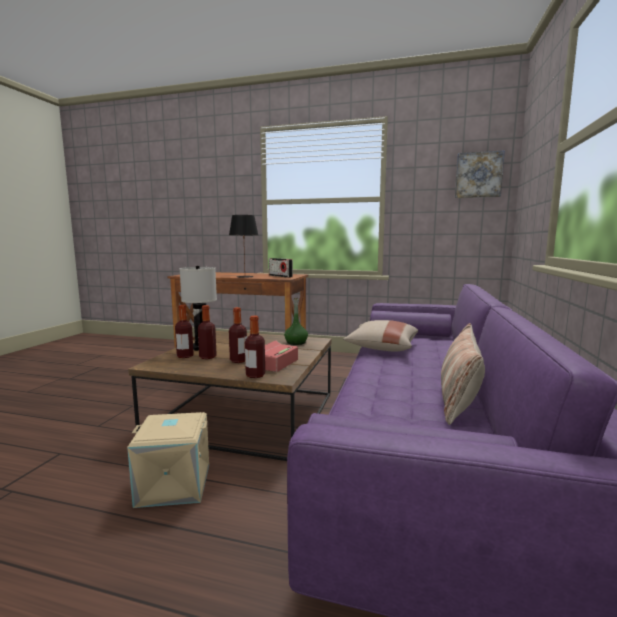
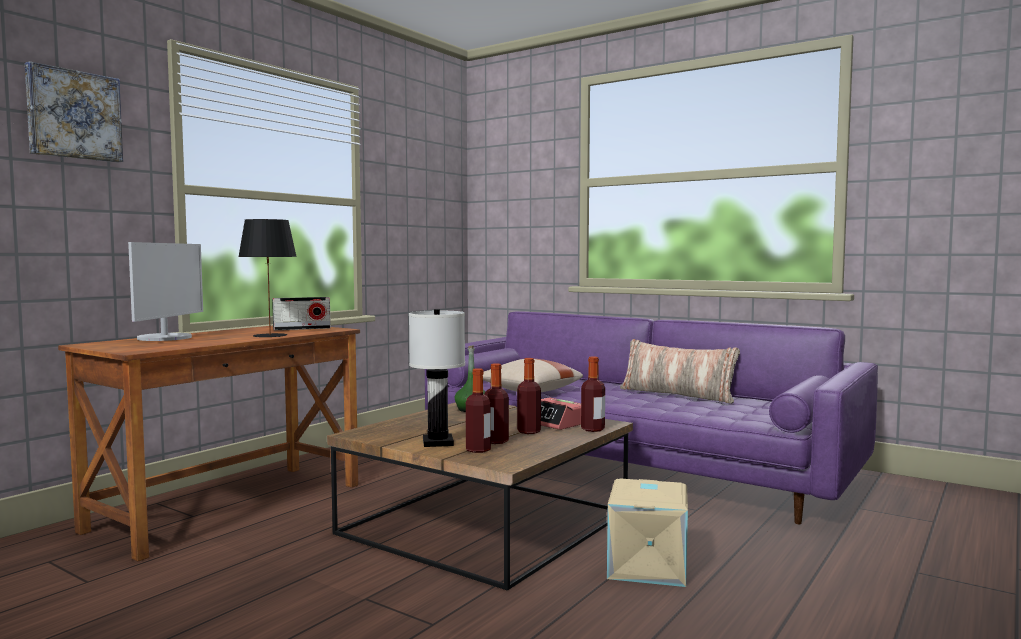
camera: 70 degrees left, 5 degrees down
(227, 273) = (165, 338): none -> monitor
(478, 175) = (441, 184): picture -> picture (73, 115)

